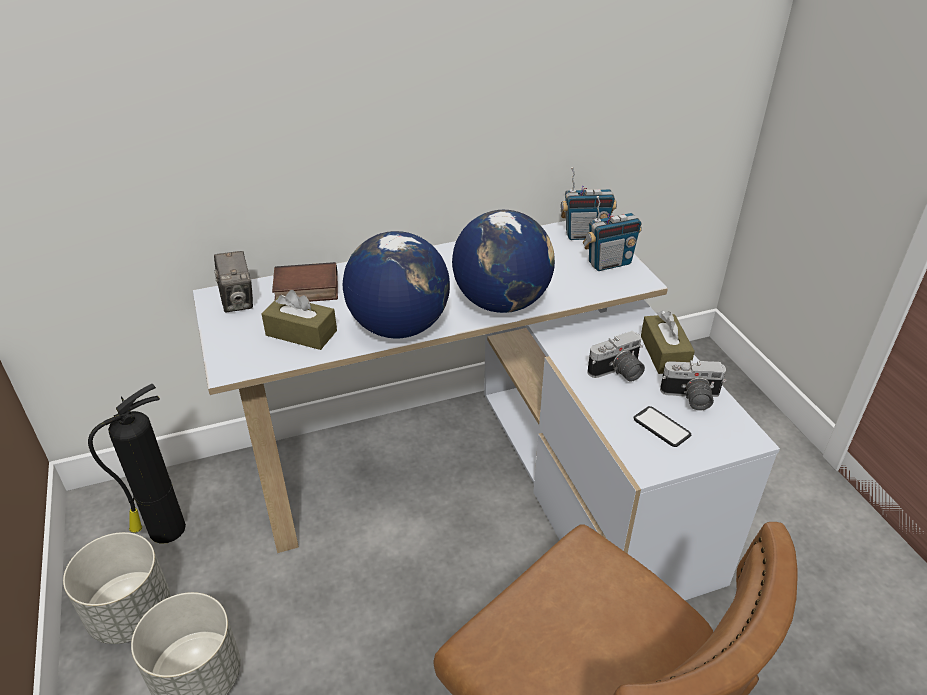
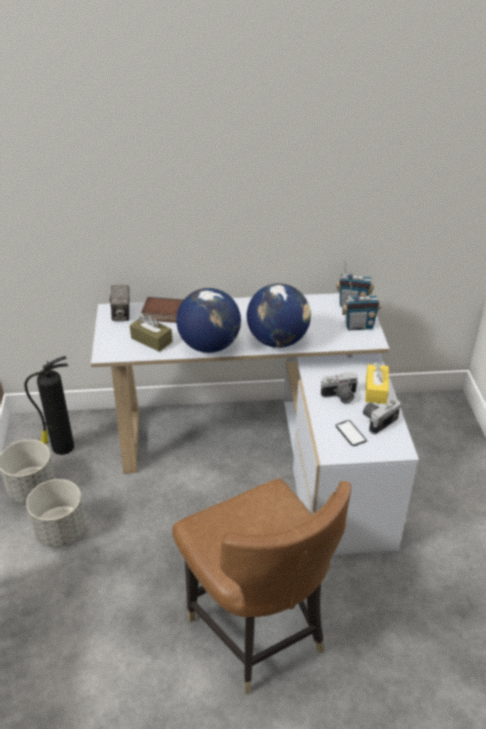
camera: 15 degrees right, 0 degrees up
(664, 353) = (376, 390): brown tissue box -> yellow tissue box
(690, 398) = (378, 420): camera -> camera turned 120 degrees clockwise

